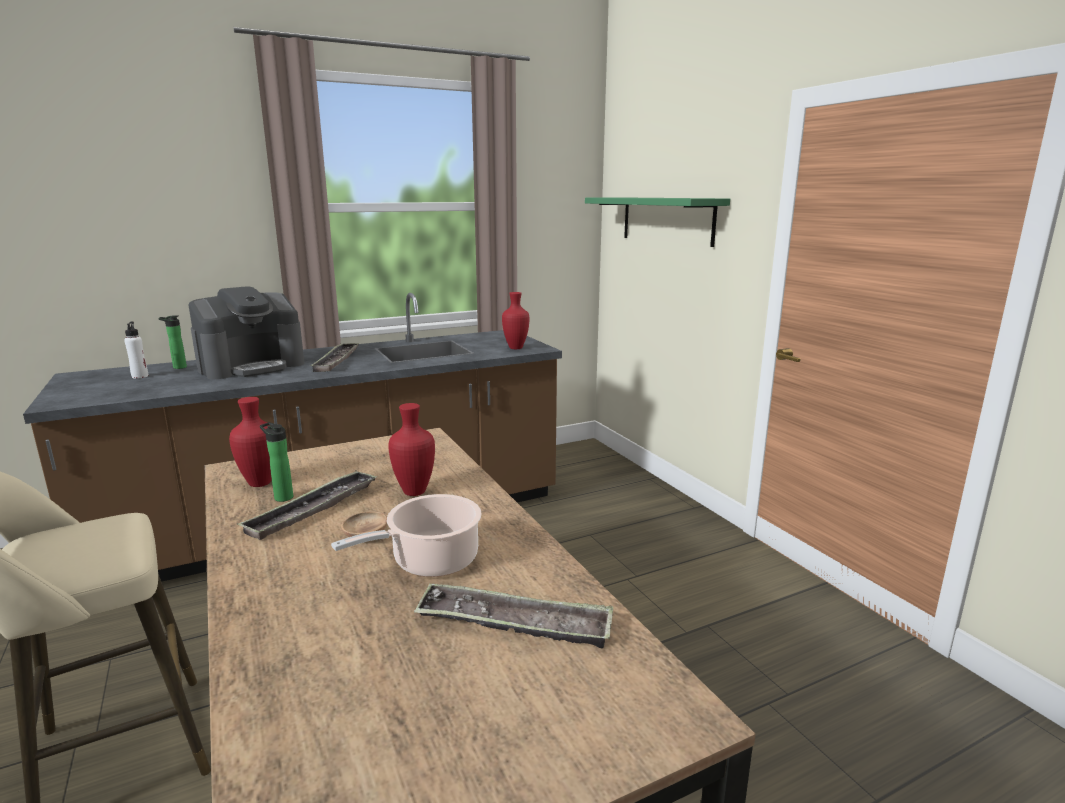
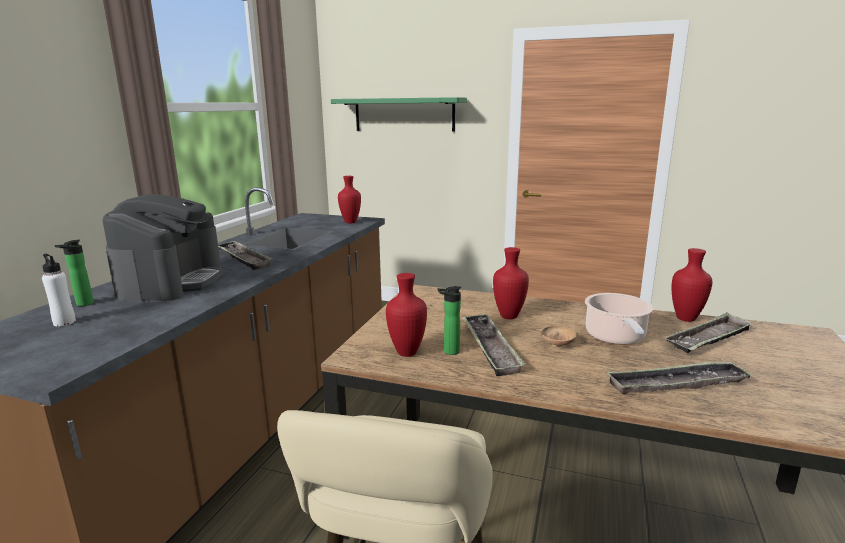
camera: 45 degrees left, 0 degrees up
(320, 634) = (676, 384): none -> tray
(576, 590) = (687, 318): none -> red vase

